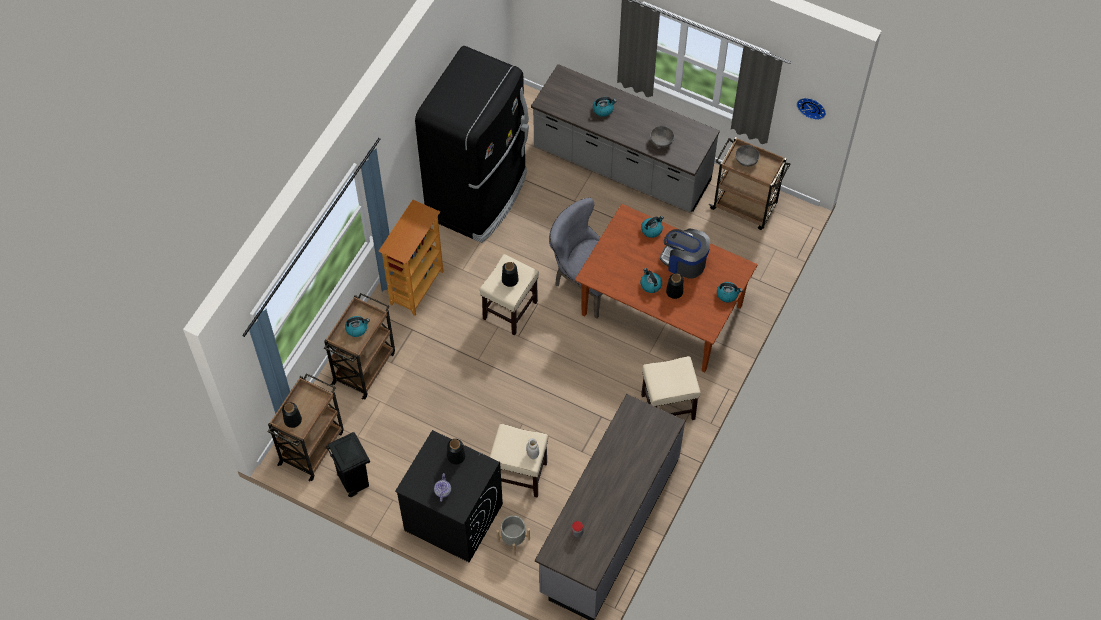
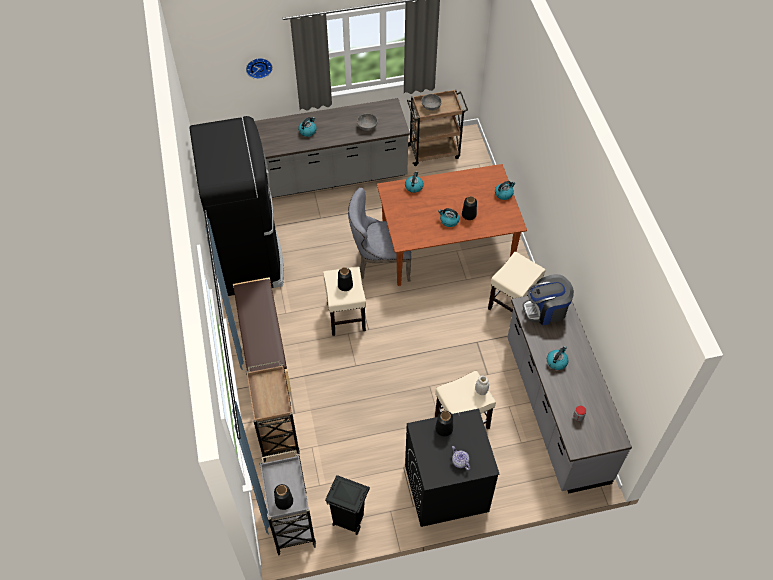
camera: 40 degrees left, 5 degrees down
(312, 446) = (291, 520): brown cart -> grey cart
(357, 328) = (269, 395): kettle -> kettle (556, 361)
(416, 287) = (263, 348): bookcase -> brown bench
(513, 540) = (503, 470): grey planter -> none
(684, 262) = (455, 192): coffee machine -> coffee machine (546, 310)
(812, 106) = (464, 32): wall clock -> wall clock (258, 67)

